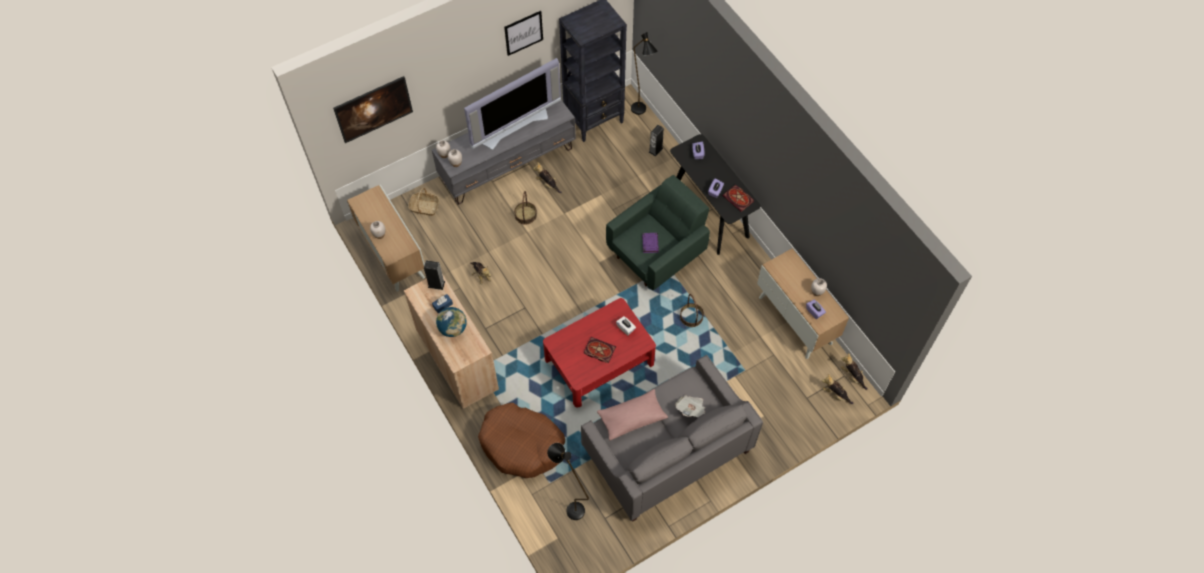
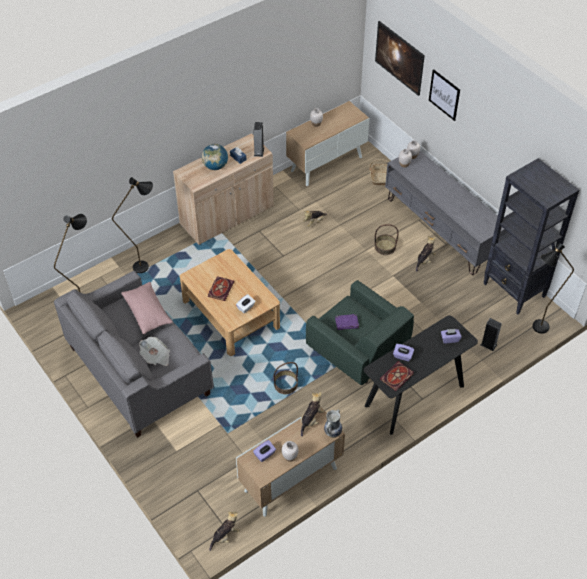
camera: 85 degrees right, 10 degrees down
(513, 125) = (458, 199): television -> none
(522, 444) = (146, 266): brown dog bed -> black floor lamp
(523, 33) = (510, 134): picture -> picture (444, 94)
(599, 361) = (230, 314): red coffee table -> beige coffee table
(791, 257) = (332, 432): none -> vase
(835, 394) = (203, 518): plush toy -> plush toy (311, 420)

